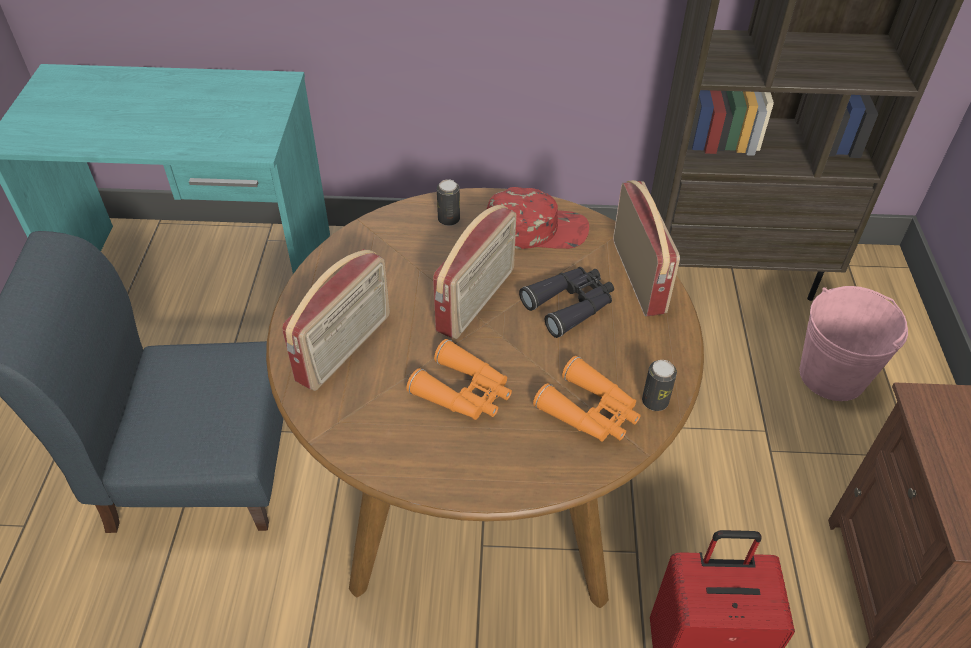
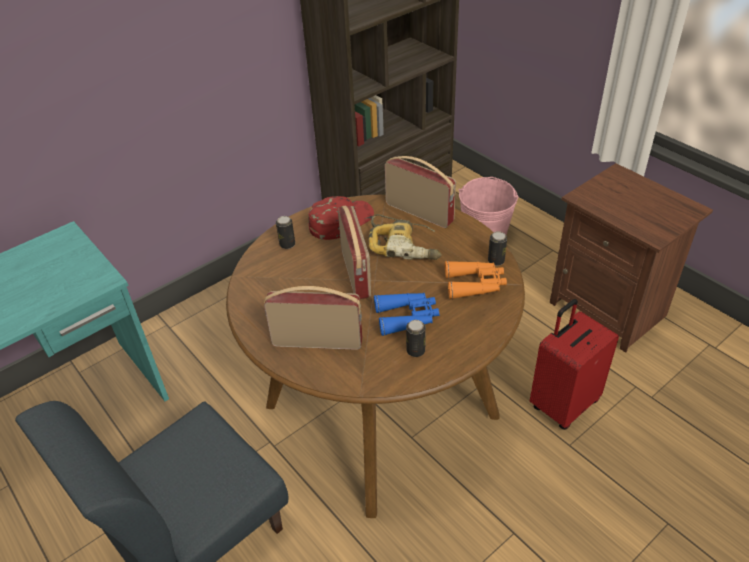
camera: 40 degrees left, 5 degrees down
(346, 349) = (318, 341): radio -> radio turned 75 degrees counterclockwise
(424, 438) = (415, 351): none -> can
(464, 392) = (407, 317): orange binoculars -> blue binoculars
(570, 305) = (405, 245): black binoculars -> power drill

